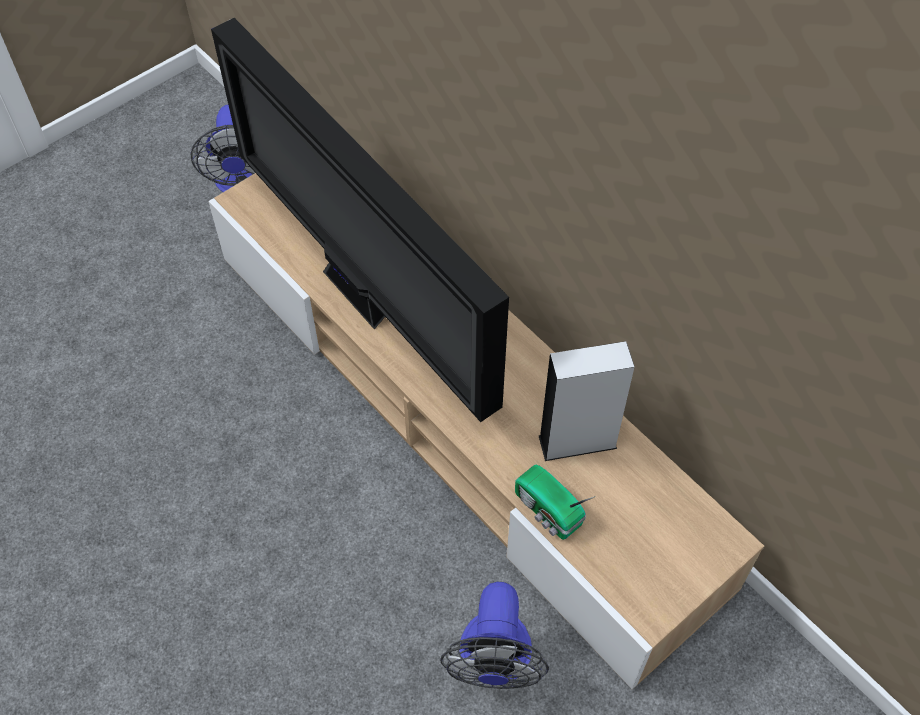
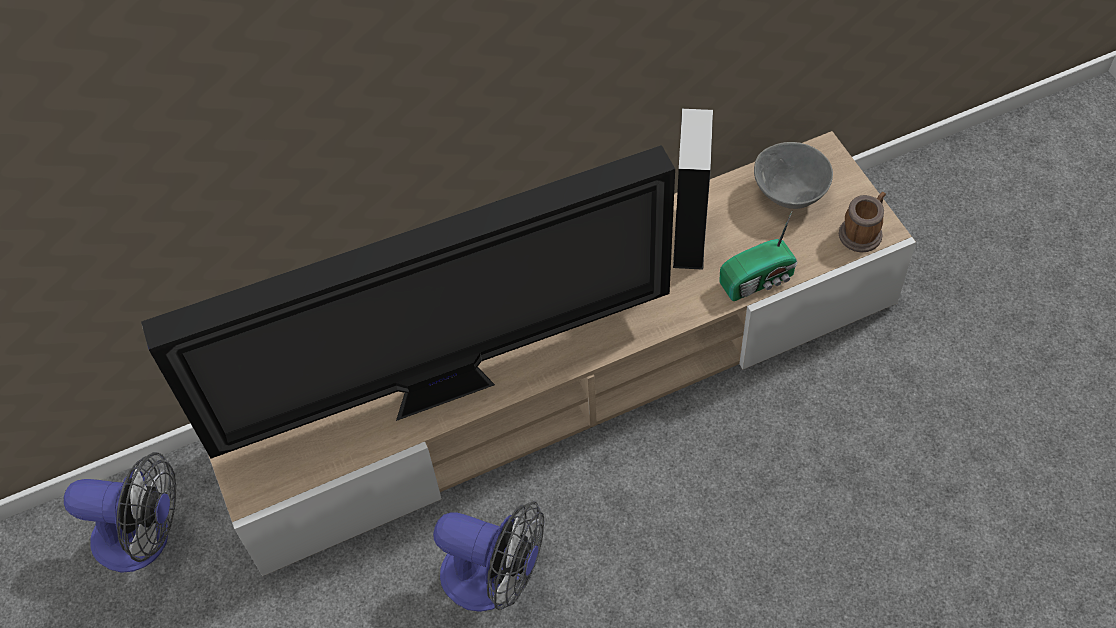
camera: 70 degrees left, 0 degrees up
(494, 662) = (846, 408): fan -> fan (494, 579)
(641, 597) = (863, 232): none -> mug
(660, 519) = (788, 196): none -> grey bowl

